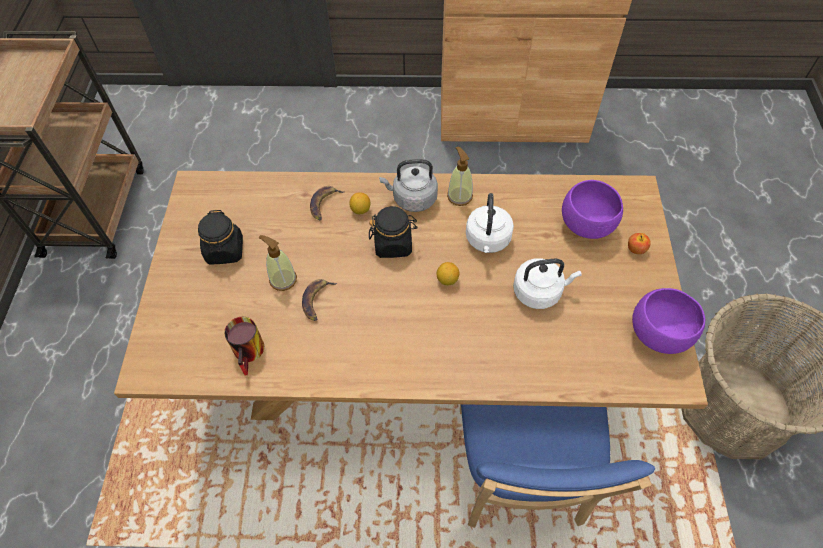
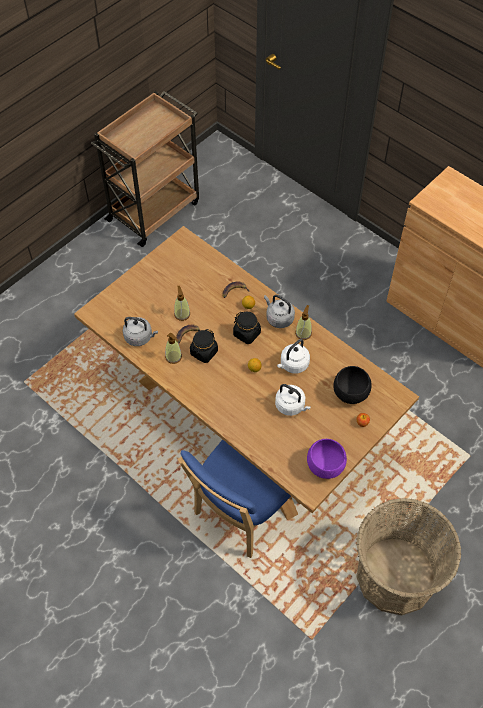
camera: 40 degrees right, 0 degrees up
(225, 250) = (169, 282): black jar -> black jar (204, 352)
(251, 353) = (140, 337): mug -> grey kettle
(326, 344) = (173, 357): none -> soap dispenser
(587, 225) = (351, 394): purple bowl -> black bowl

